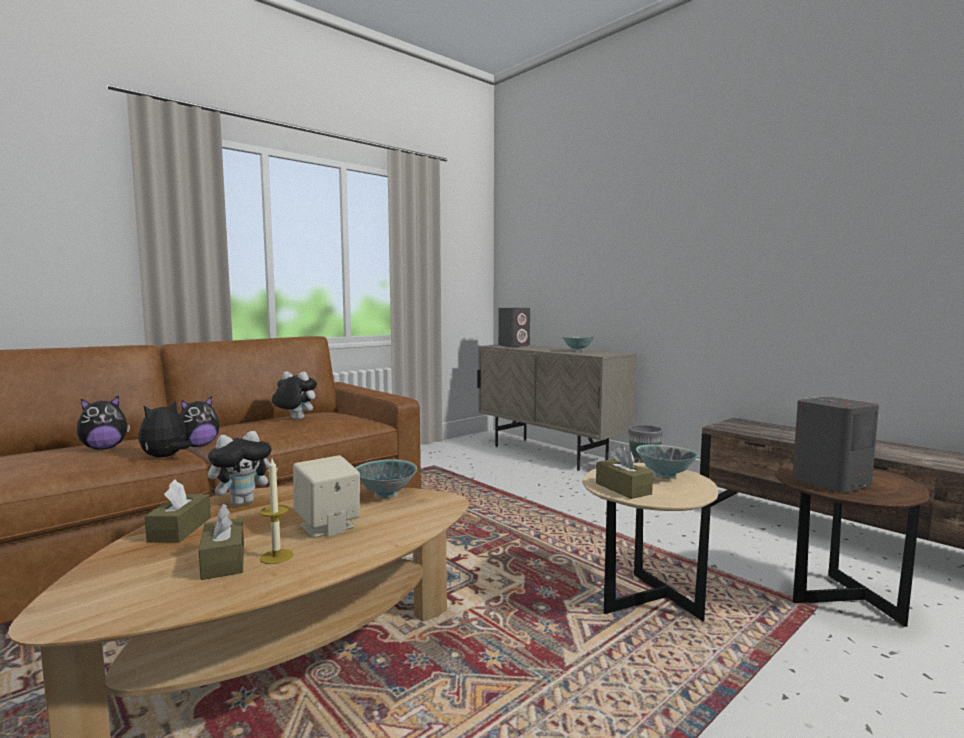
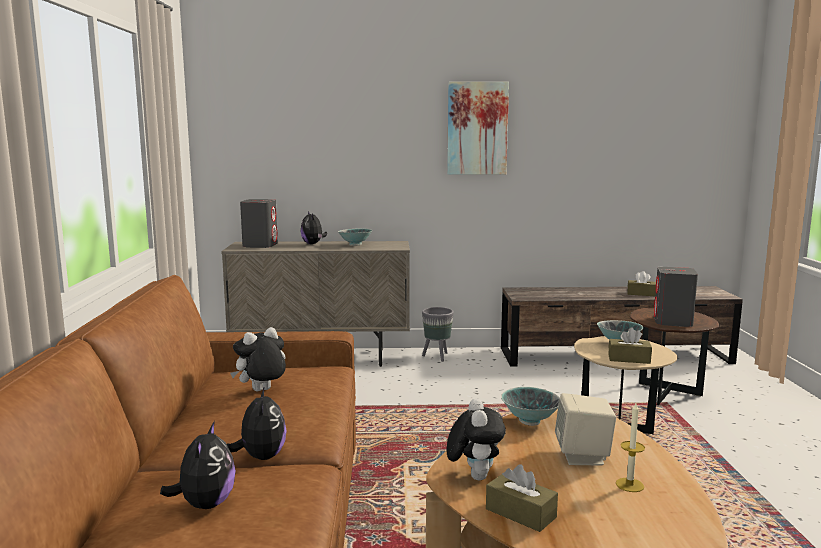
camera: 50 degrees left, 5 degrees up
(166, 457) = (312, 476): plush toy -> plush toy (313, 244)
(223, 561) = (620, 505): brown tissue box -> brown tissue box (641, 294)
(712, 232) = (477, 128): none -> picture

